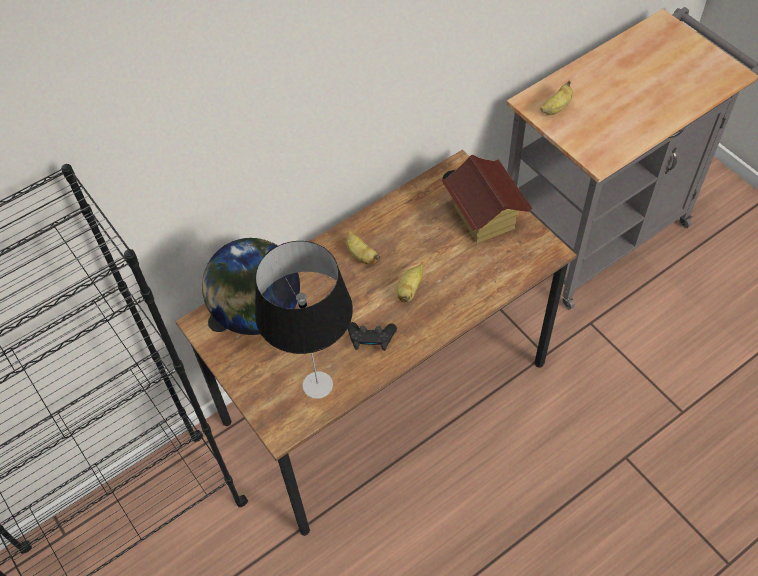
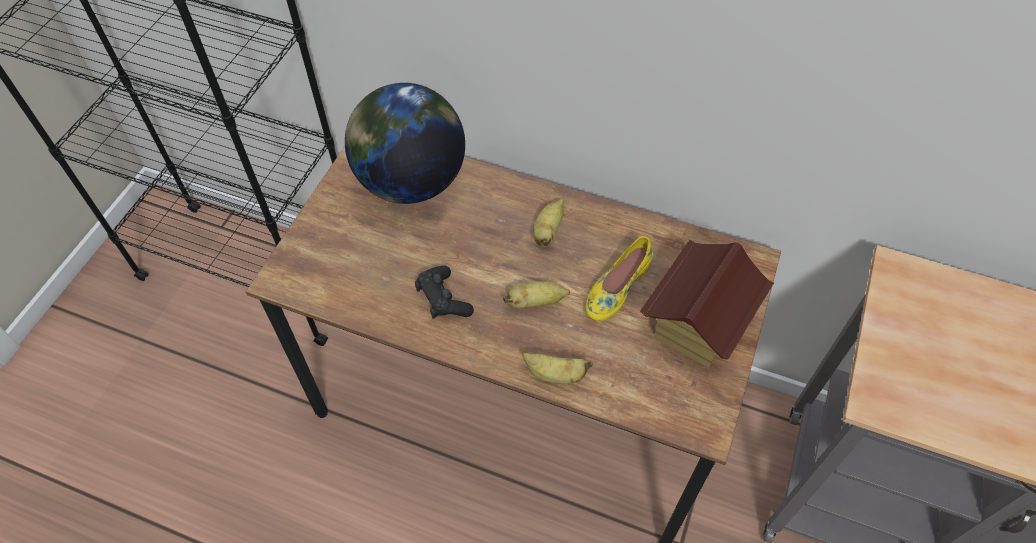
camera: 55 degrees right, 0 degrees up
(318, 384) = (356, 281): table lamp -> none
(429, 242) = (616, 286): none -> yellow shoe
(556, 108) = (918, 306): banana -> banana (554, 374)

